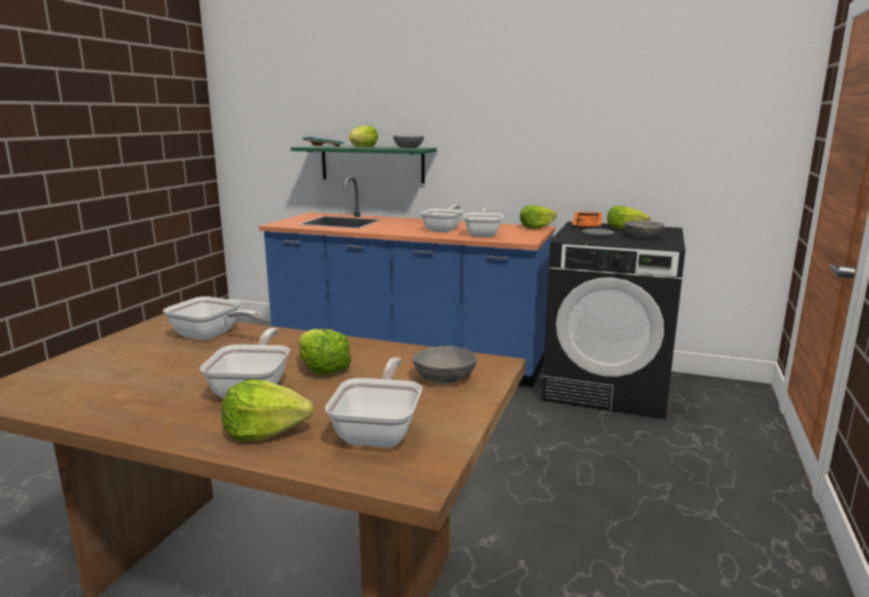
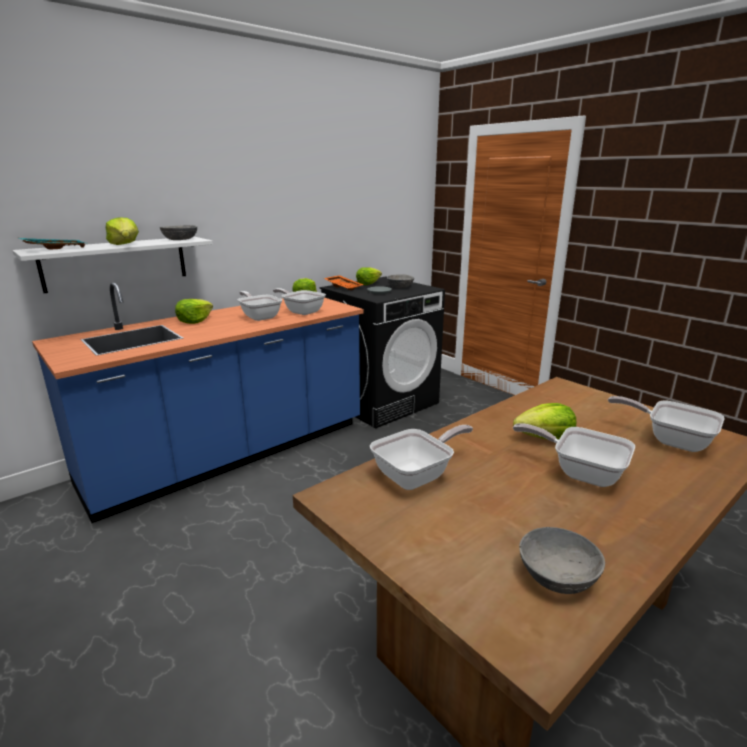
camera: 60 degrees left, 5 degrees up
(265, 431) = (669, 479): lettuce -> lettuce (194, 321)
(372, 164) = (116, 263): green shelf -> white shelf
(445, 378) = (583, 404): grey bowl -> grey bowl (558, 576)

